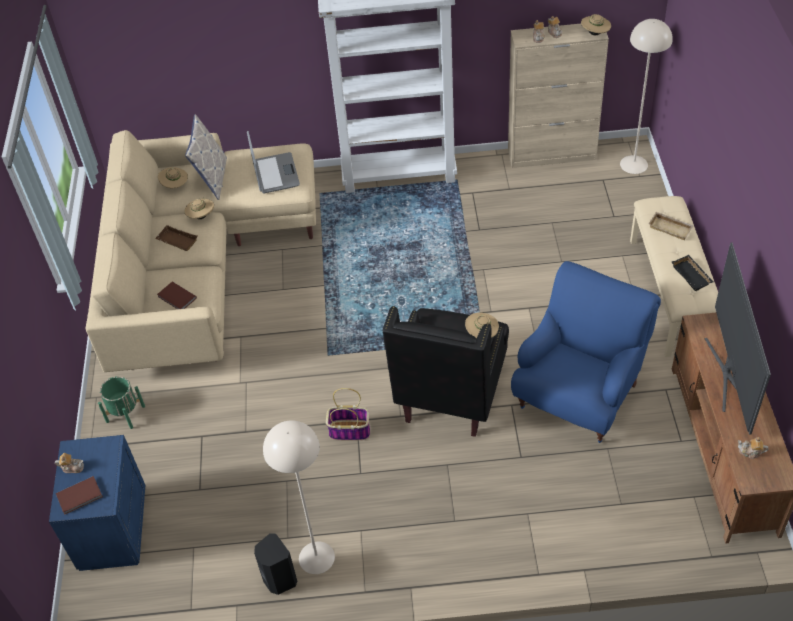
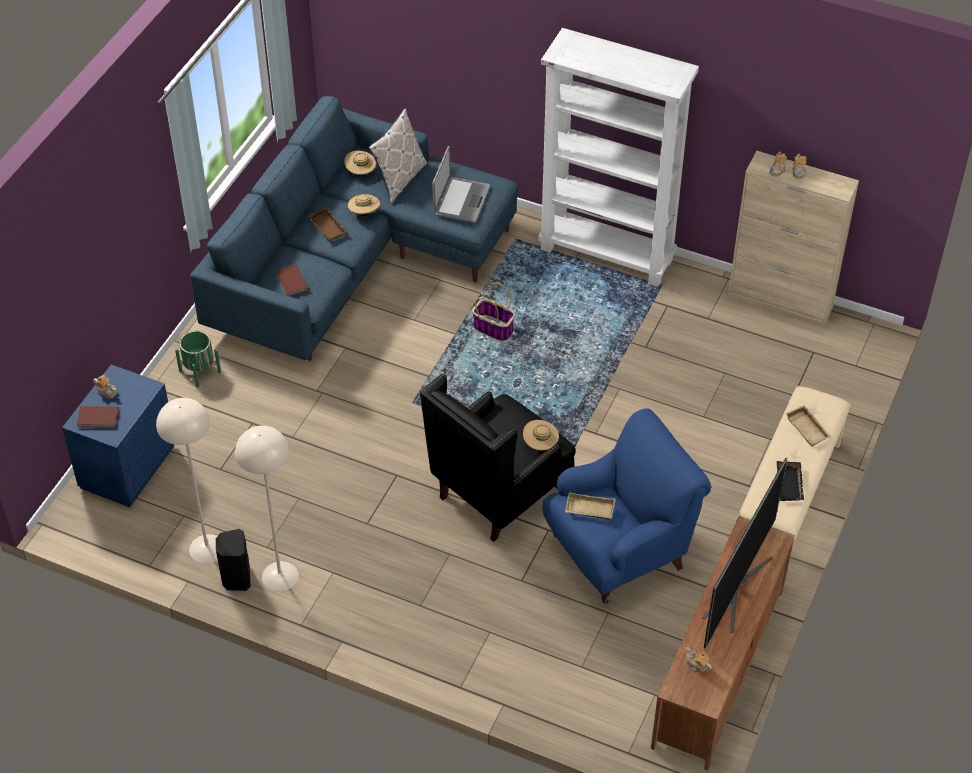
camera: 25 degrees right, 0 degrees up
(199, 268) = (351, 264): beige sofa -> blue sofa
(350, 430) = (384, 481): basket -> basket (494, 328)
(560, 368) = (589, 510): none -> beige tray
(595, 34) = (839, 191): beige hat -> none
(633, 164) = (859, 350): beige floor lamp -> beige floor lamp (206, 548)

